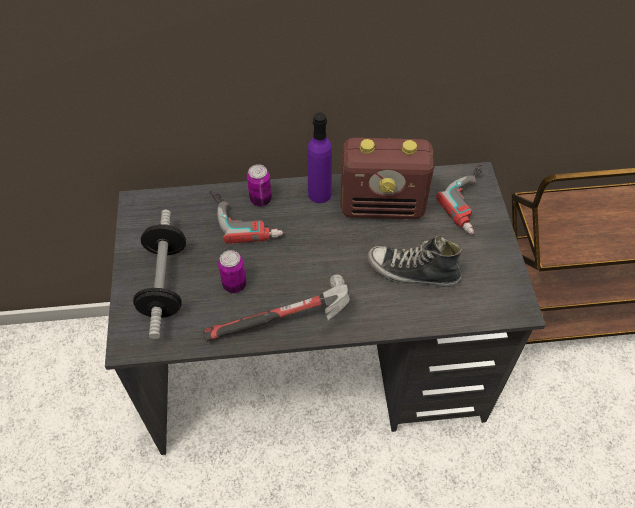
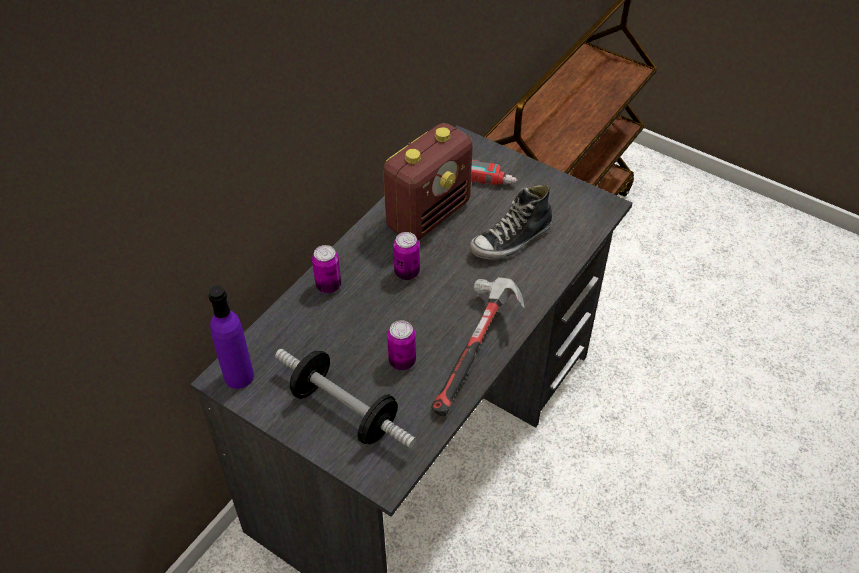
camera: 50 degrees left, 5 degrees down
(246, 217) = (337, 308): power drill -> none
(315, 232) = (407, 272): none -> can
(319, 194) = (369, 243): purple bottle -> purple bottle (239, 376)

